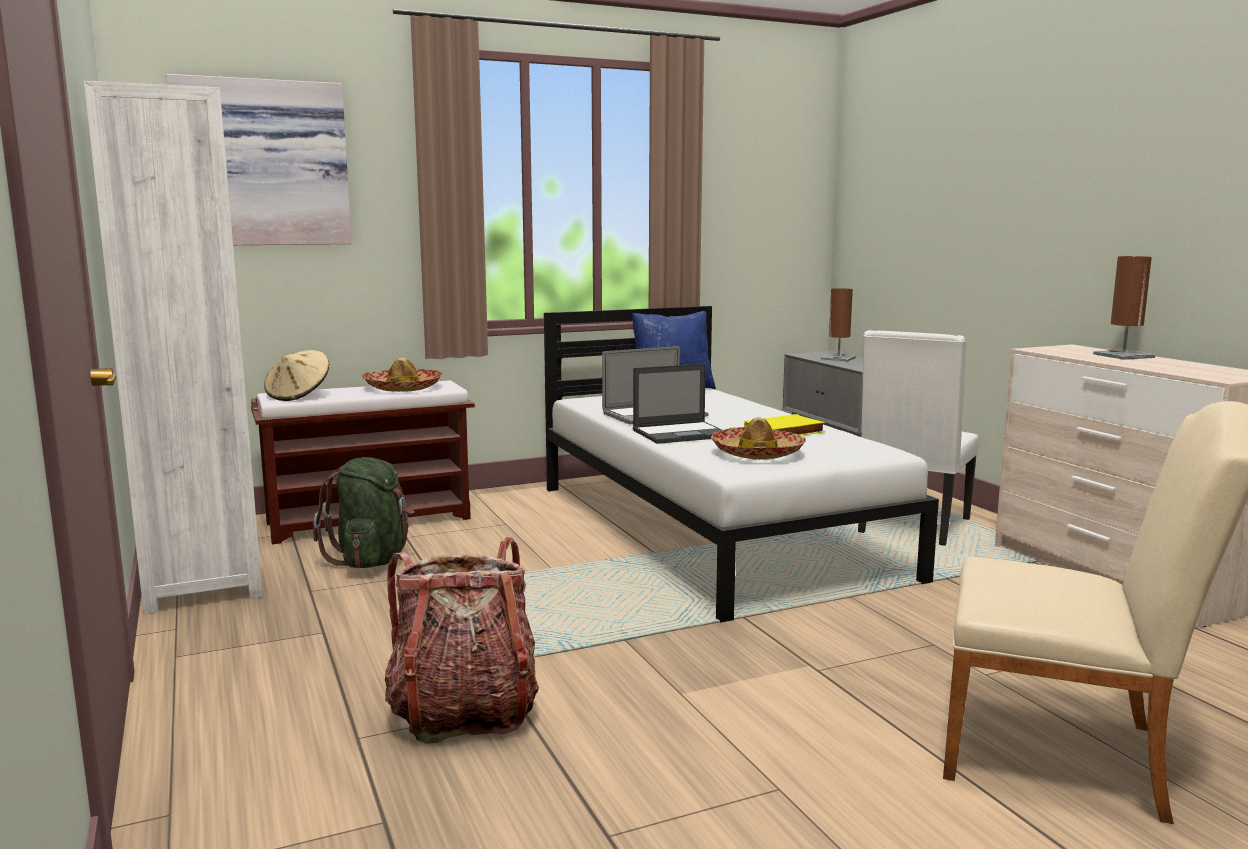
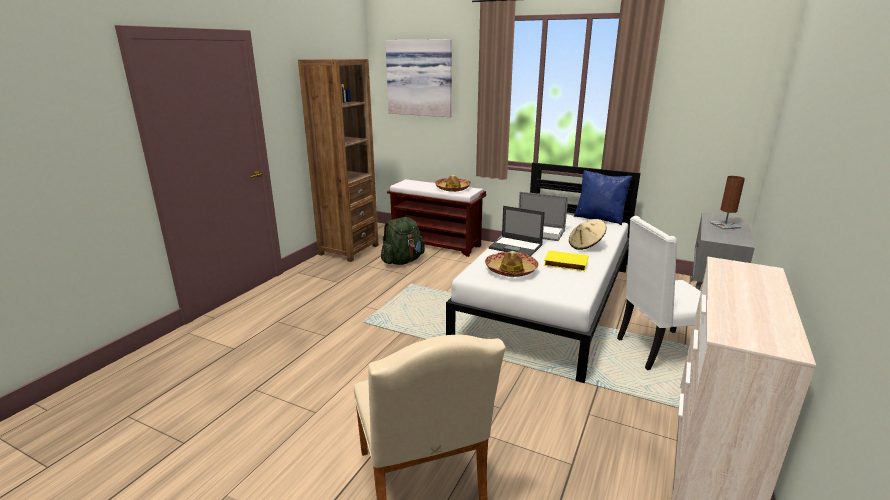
camera: 50 degrees right, 10 degrees up
(203, 583) = (348, 250): white bookcase -> brown bookcase
(299, 396) = (411, 184): beige hat -> beige hat (586, 245)
(463, 711) = (310, 329): backpack -> none
(1123, 356) = (762, 290): brown table lamp -> none

